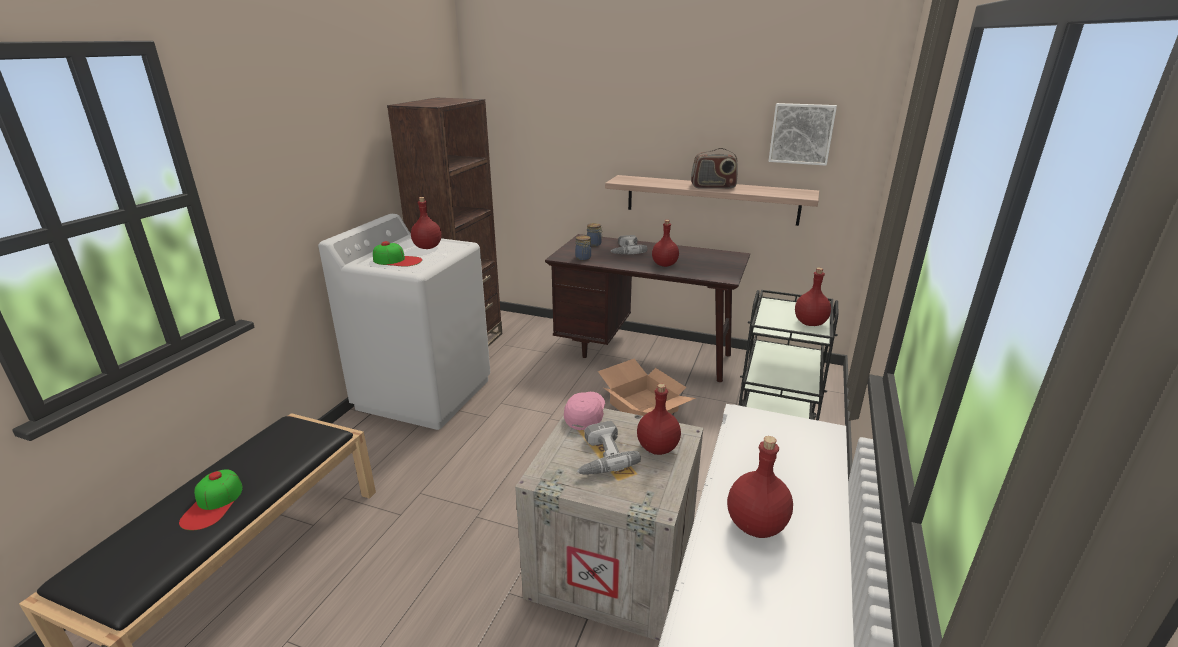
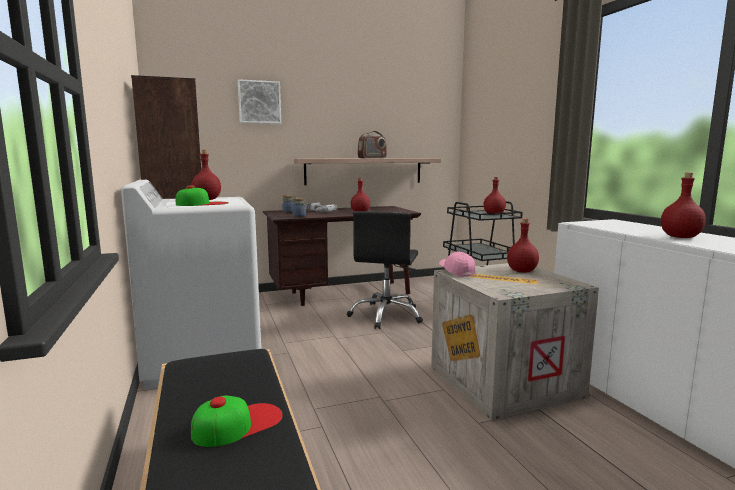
camera: 40 degrees left, 15 degrees down
(213, 504) = (238, 424): cap -> cap turned 90 degrees counterclockwise
(599, 456) = (505, 280): power drill -> none
(642, 407) = (386, 315): cardboard box -> black office chair
(801, 133) = (414, 123): picture -> picture (259, 102)

